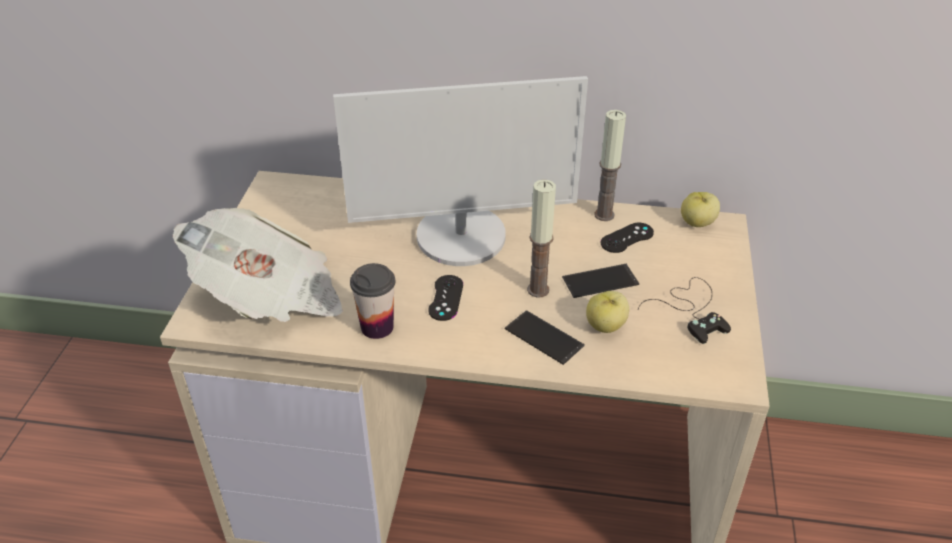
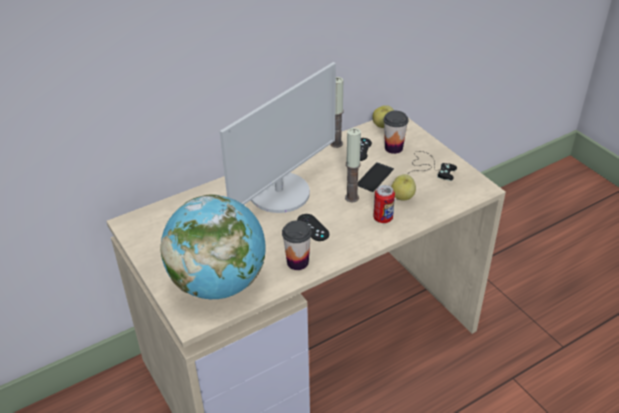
camera: 40 degrees left, 0 degrees up
(270, 297) = (218, 283): newspaper -> globe
(544, 337) = (383, 218): phone -> can
(674, 258) = (393, 148): none -> cup

